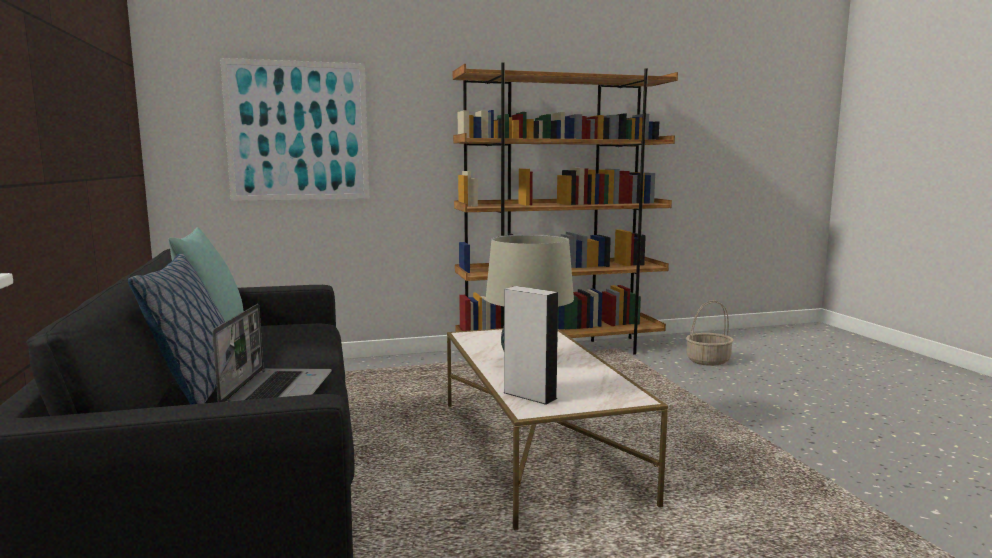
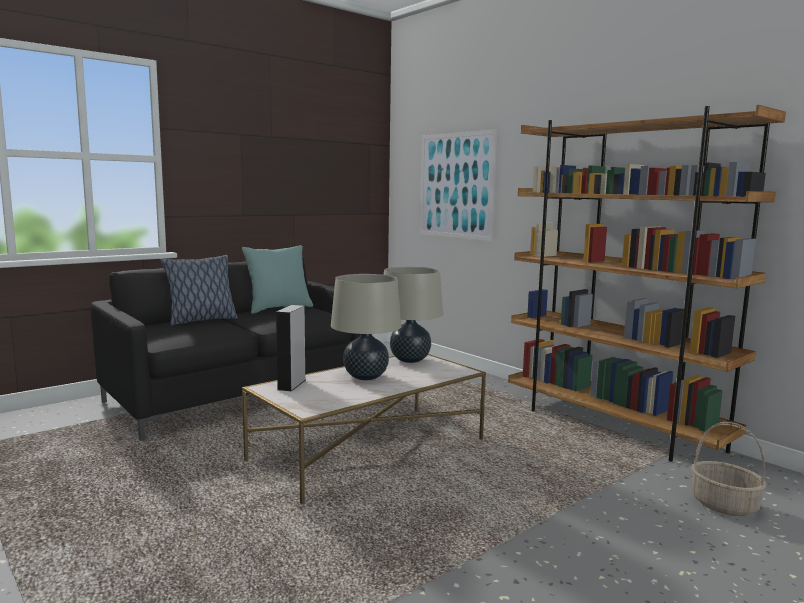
camera: 65 degrees right, 0 degrees up
(278, 391) = (202, 329): laptop -> none
(482, 339) = (410, 360): none -> beige table lamp

